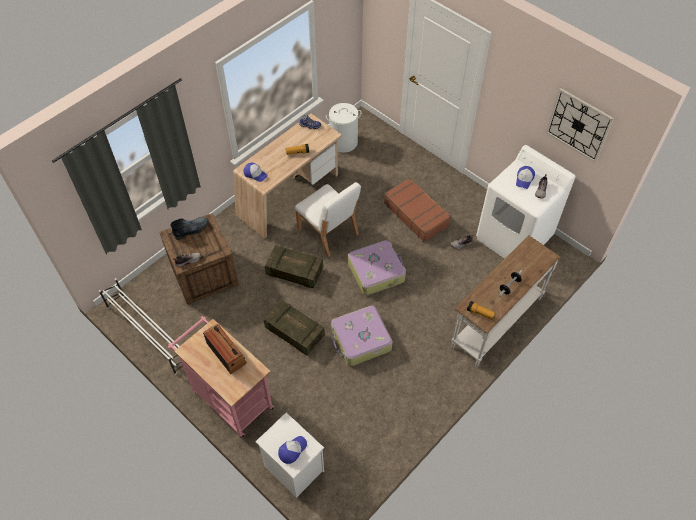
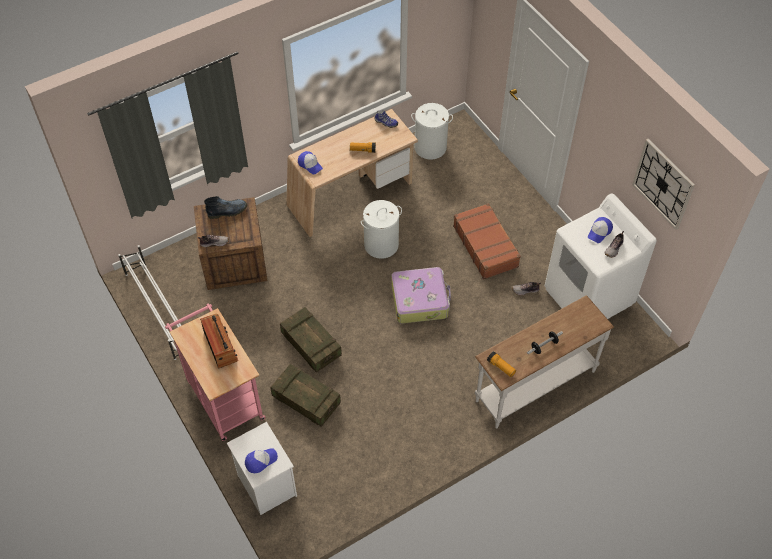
camera: 15 degrees right, 0 degrees up
(294, 272) = (331, 280): crate -> crate (306, 400)
(328, 232) = (381, 245): white chair -> white laundry basket
(360, 340) = (379, 370): suitcase -> none

